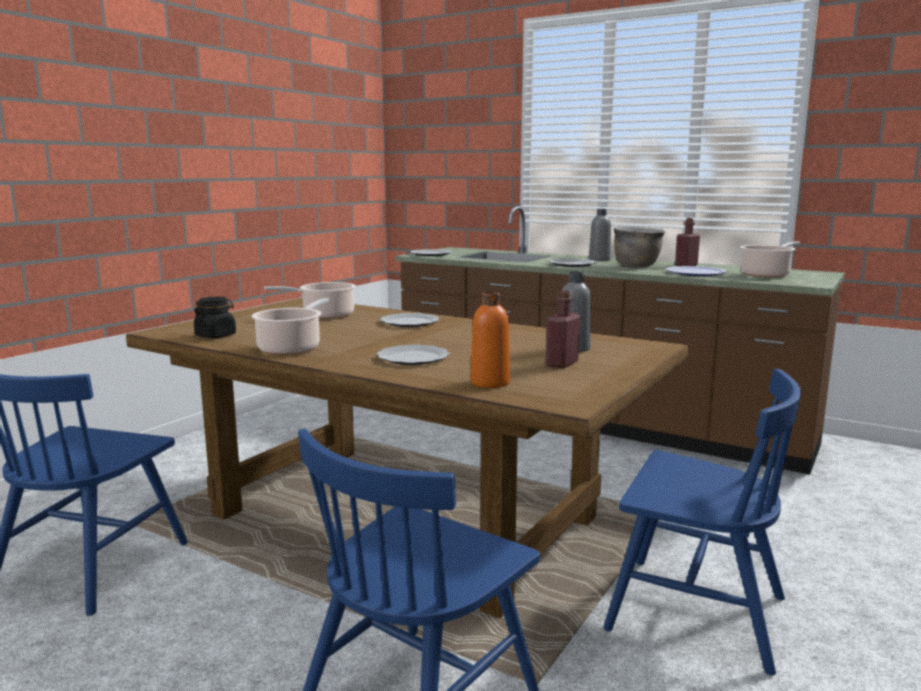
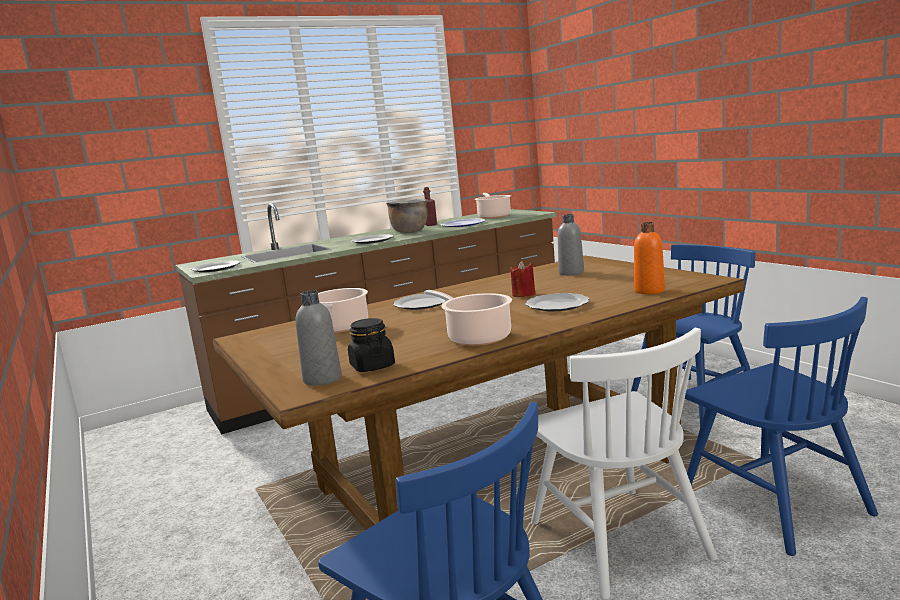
camera: 60 degrees left, 0 degrees up
(301, 603) = (618, 539): none -> white chair
(455, 344) = (523, 294): none -> red candle
(562, 363) = (611, 276): red bottle -> none
(599, 259) = (361, 236): grey bottle -> grey bottle (322, 379)

